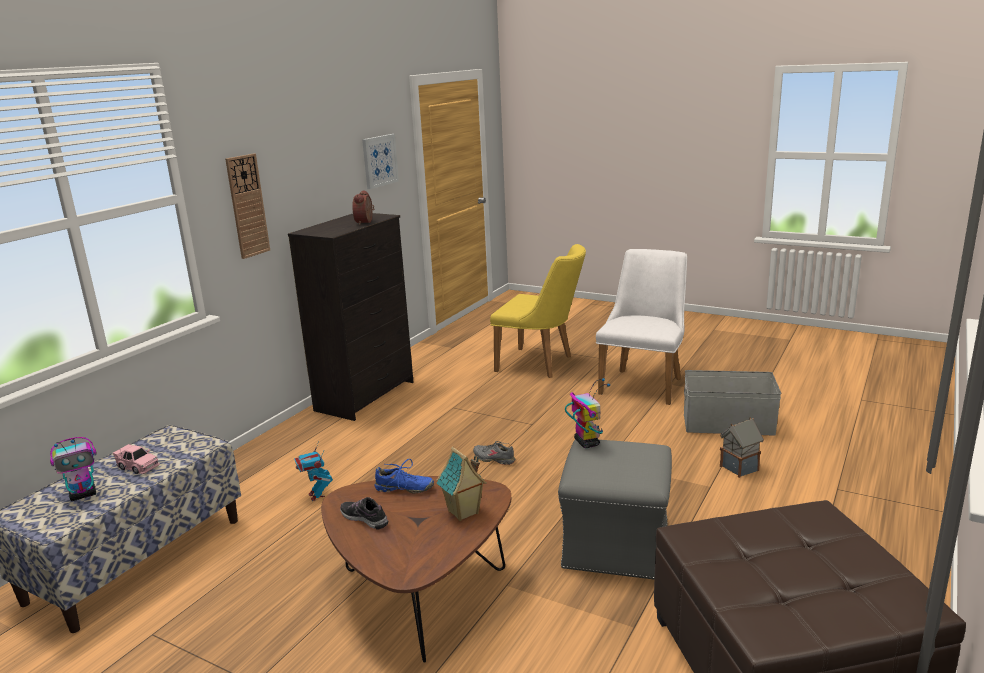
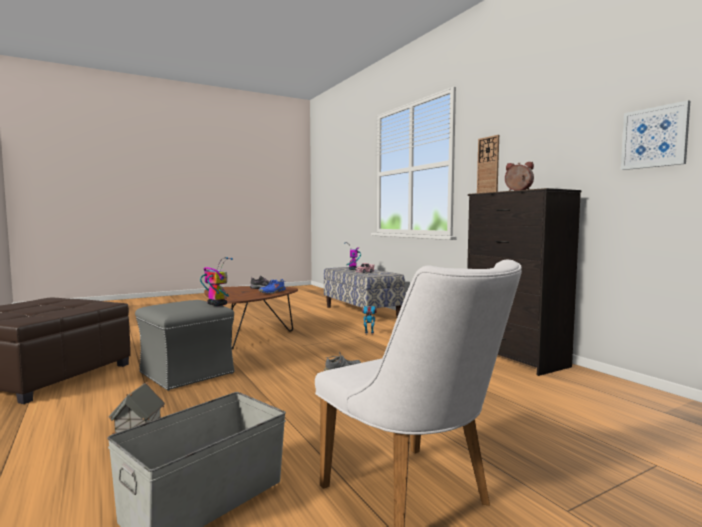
camera: 120 degrees right, 15 degrees down
(463, 513) = (231, 295): toy house -> none
(541, 364) = (563, 448): yellow chair -> none
(586, 442) = (217, 304): toy robot -> toy robot turned 150 degrees counterclockwise

